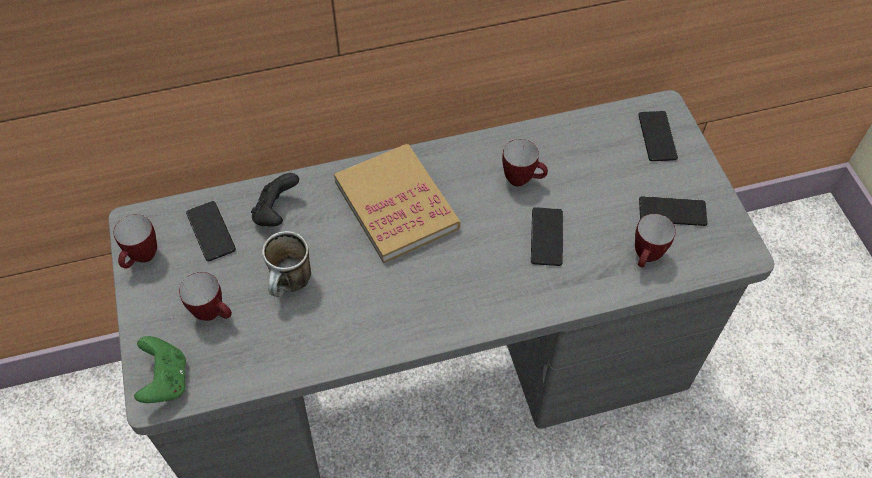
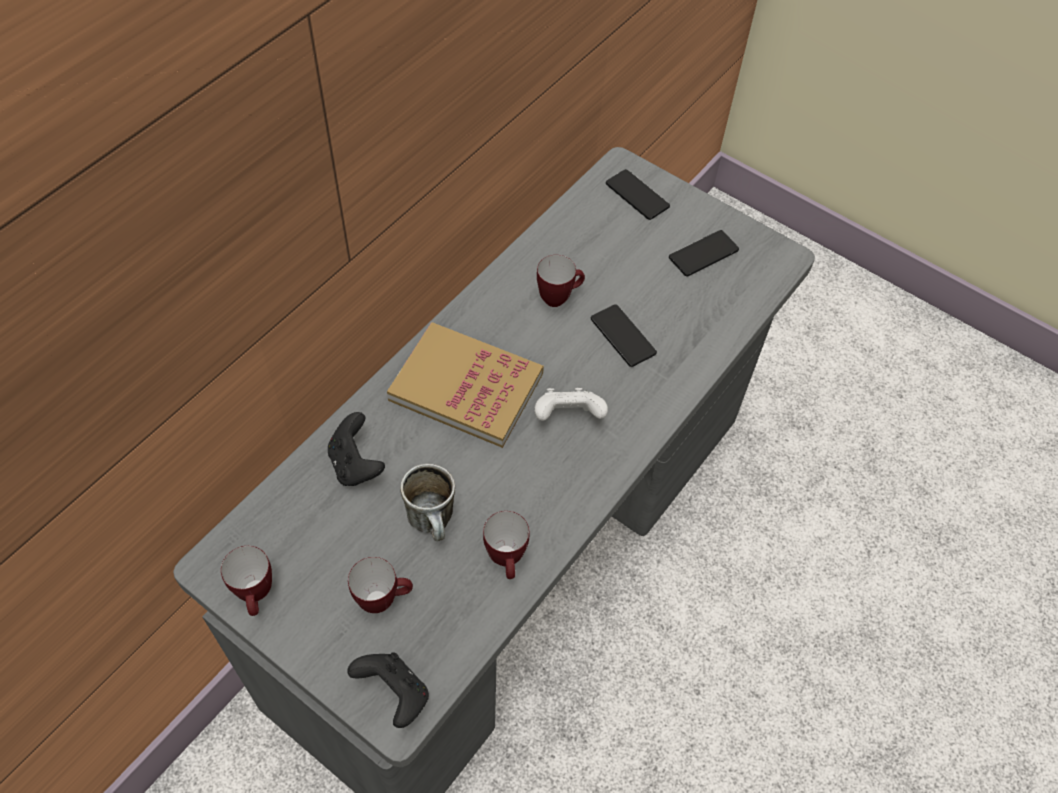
camera: 40 degrees left, 0 degrees up
(166, 380) = (394, 694): green game controller -> black game controller
(211, 231) = (305, 523): phone -> none
(450, 271) = (568, 417): none -> white game controller
(646, 259) = (717, 306): mug -> mug (507, 561)

